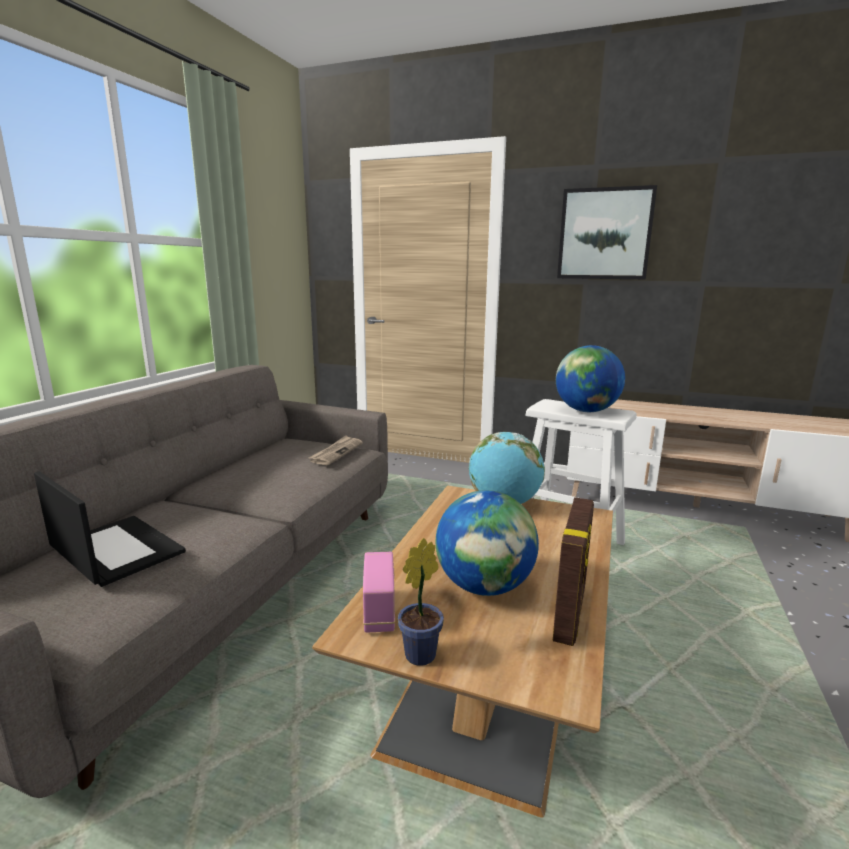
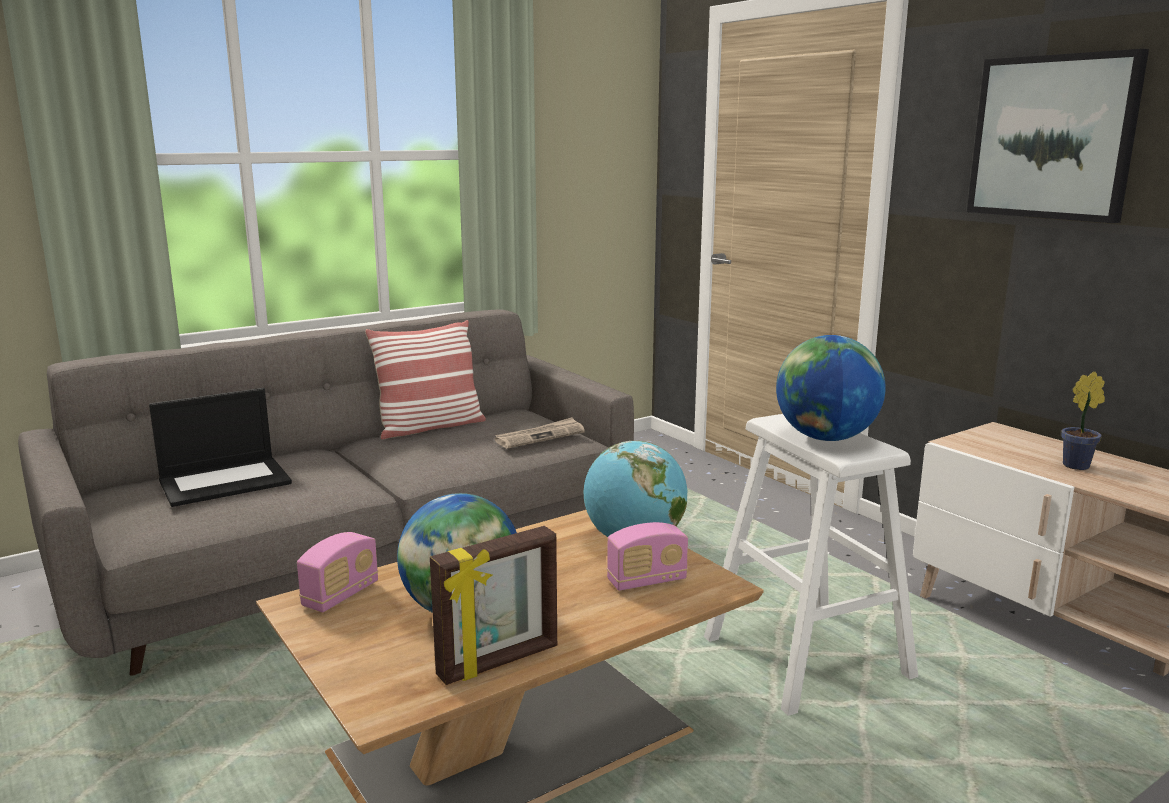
camera: 35 degrees right, 0 degrees up
(115, 550) = (226, 481): laptop -> laptop turned 75 degrees clockwise
(238, 463) = (430, 427): none -> pillow
(423, 653) = (321, 638): potted plant -> potted plant (1079, 465)
(553, 525) = (647, 581): none -> radio

